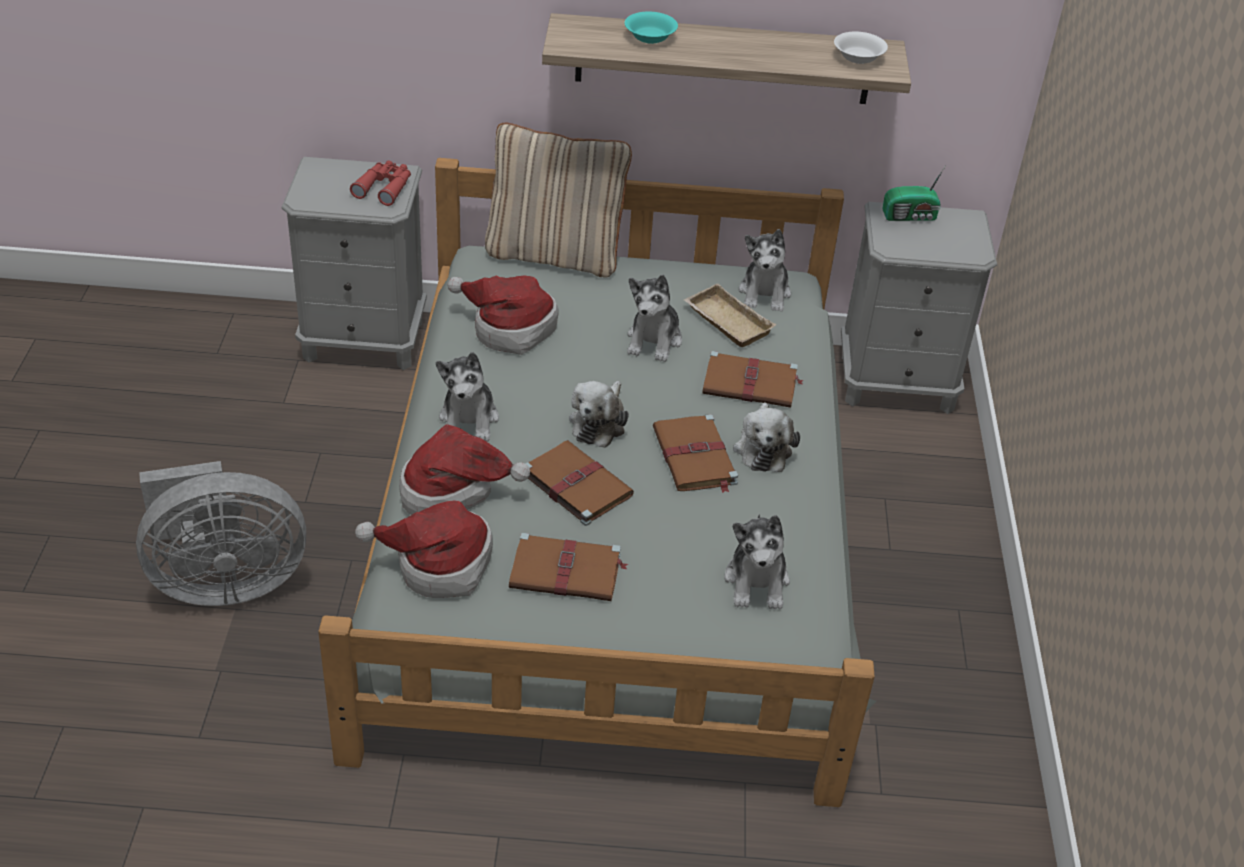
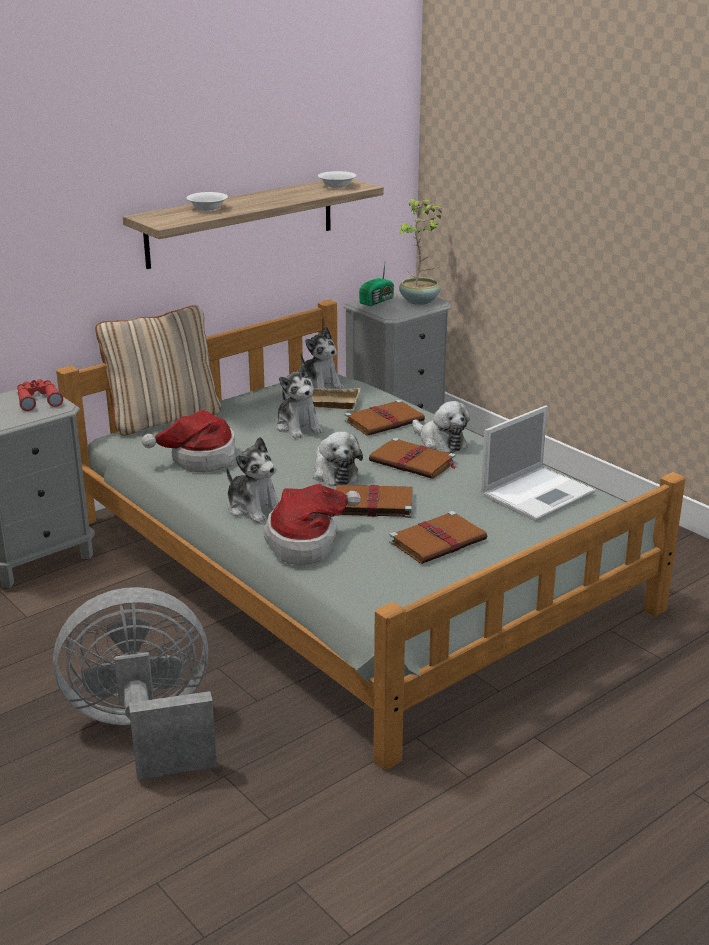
camera: 40 degrees left, 15 degrees down
(224, 582) = (145, 730): grey fan -> grey fan turned 135 degrees counterclockwise
(438, 565) = (361, 577): hat -> none
(650, 37) = (208, 208): turquoise bowl -> white bowl
(757, 581) = (538, 493): plush toy -> laptop
(960, 242) = (420, 301): none -> potted plant

